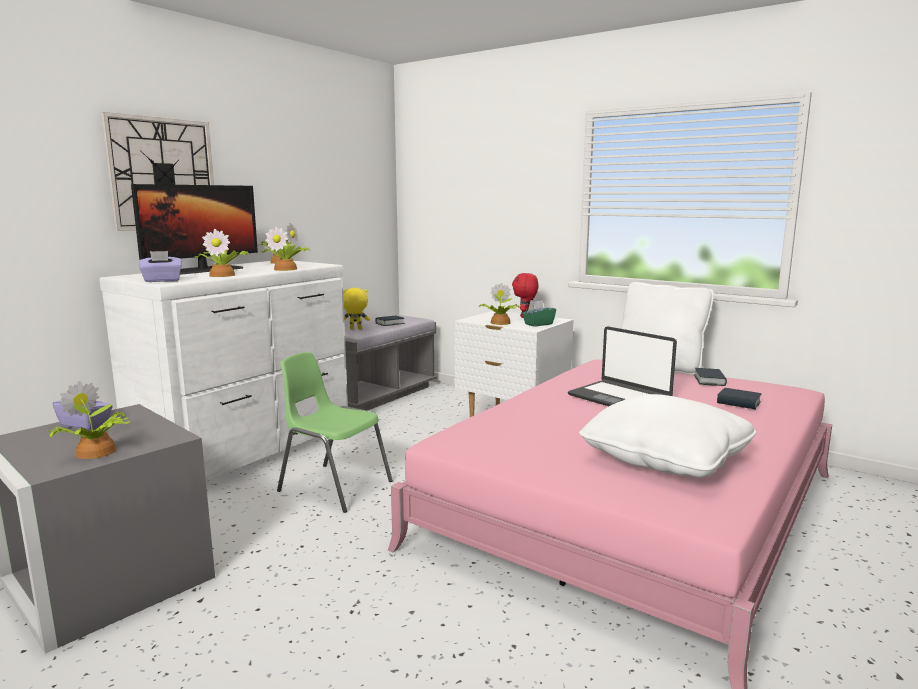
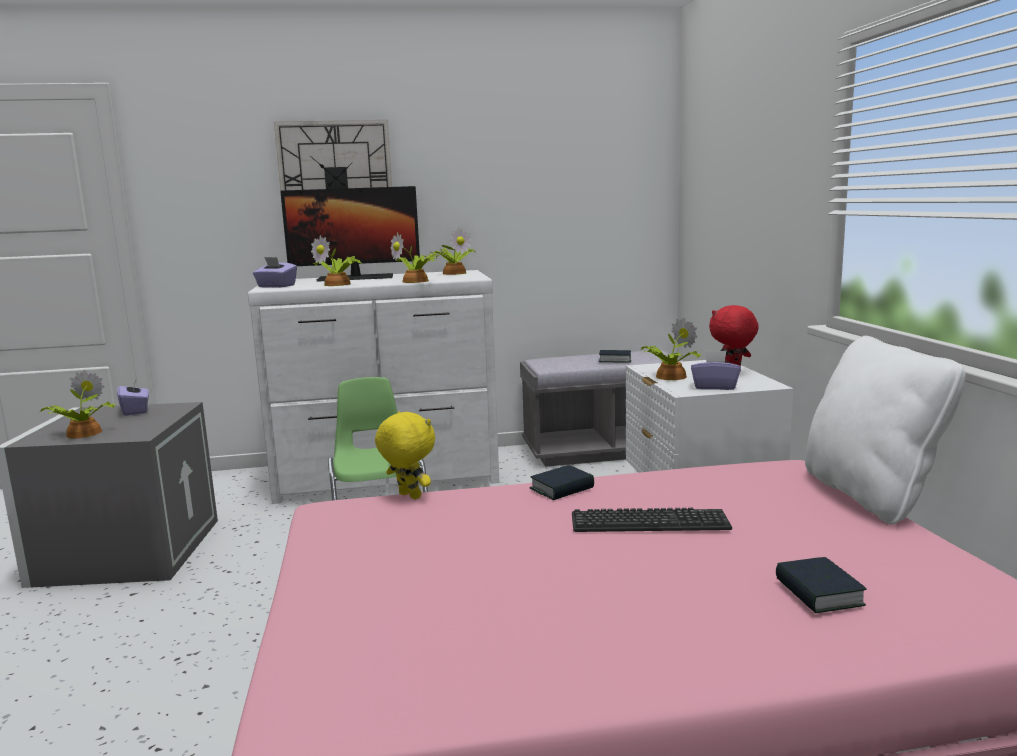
camera: 45 degrees right, 0 degrees up
(355, 329) = (561, 361): yellow plush toy -> yellow plush toy (408, 496)
(538, 324) = (714, 387): green tissue box -> purple tissue box
(619, 398) = (649, 522): laptop -> keyboard
(665, 459) = (474, 624): white pillow -> none
(709, 381) = (877, 541): book -> book (562, 488)

